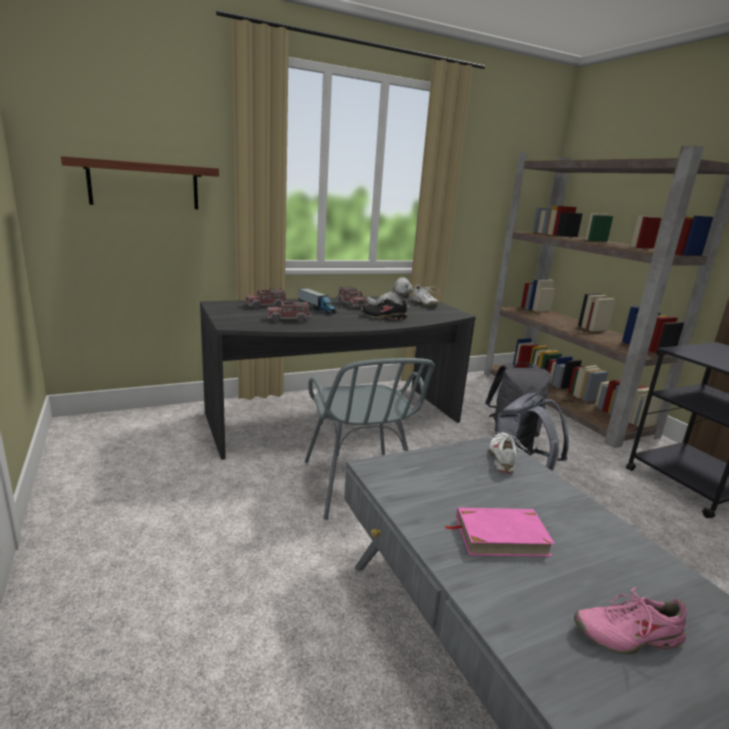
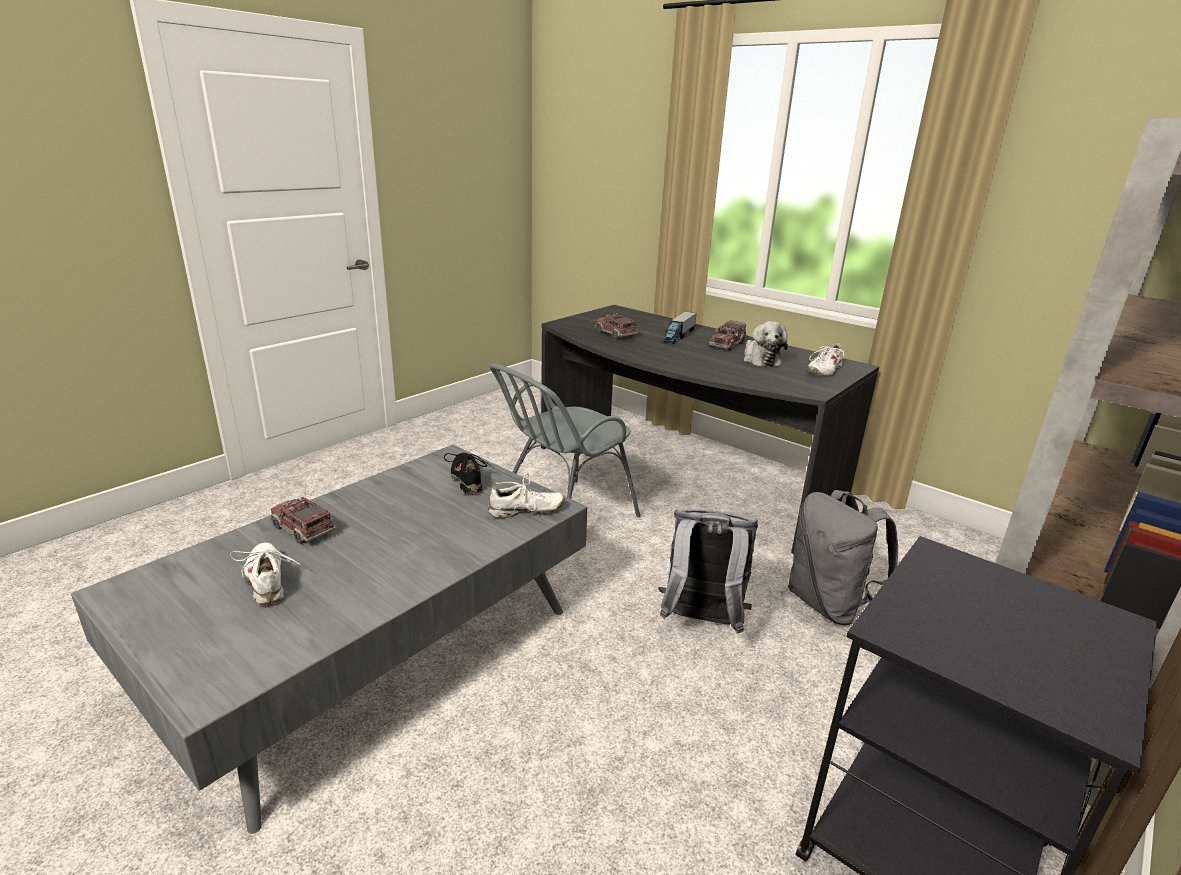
camera: 65 degrees right, 5 degrees up
(144, 185) = (605, 186): shelf -> none
(266, 306) = (645, 321): toy truck -> toy truck (303, 529)
(383, 317) = (705, 361): black shoe -> black shoe (468, 479)
(500, 536) = (377, 519): pink book -> none
(627, 634) = (268, 580): pink shoe -> white shoe

